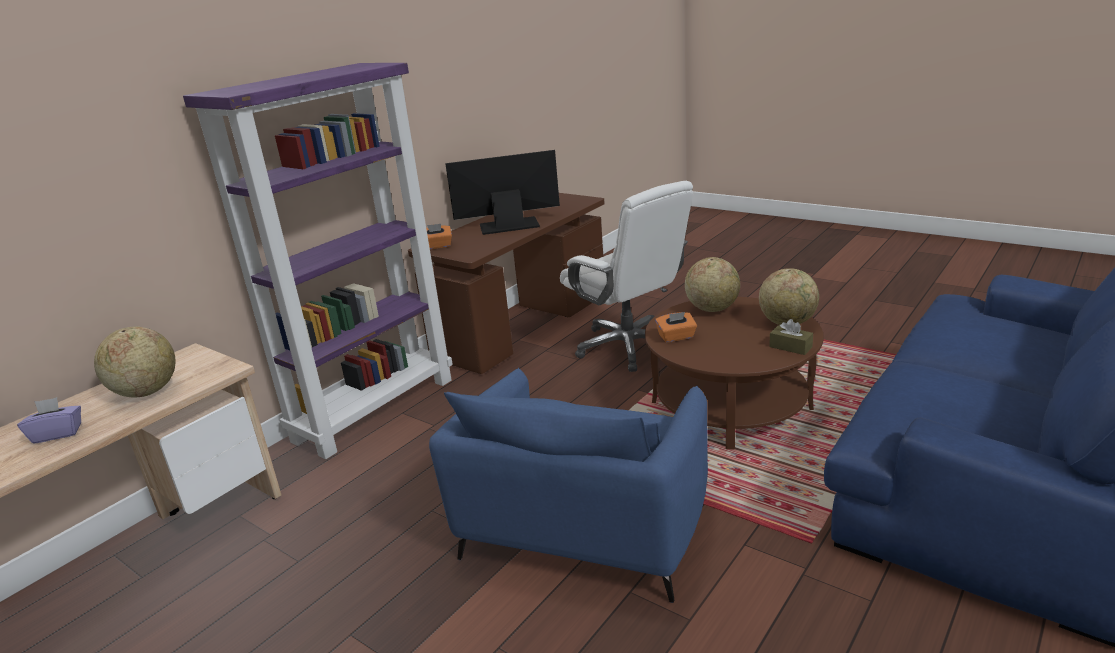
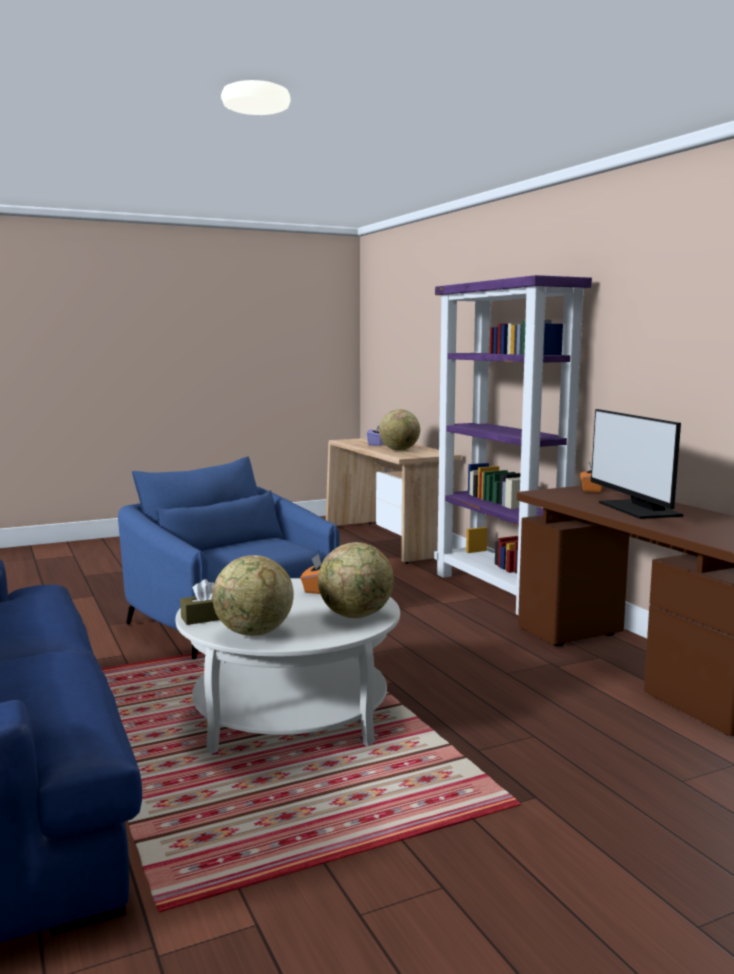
camera: 115 degrees right, 15 degrees down
(509, 225) = (637, 509): monitor -> monitor turned 150 degrees clockwise
(629, 346) = (510, 706): white office chair -> none
(730, 405) = (290, 713): brown coffee table -> white coffee table

